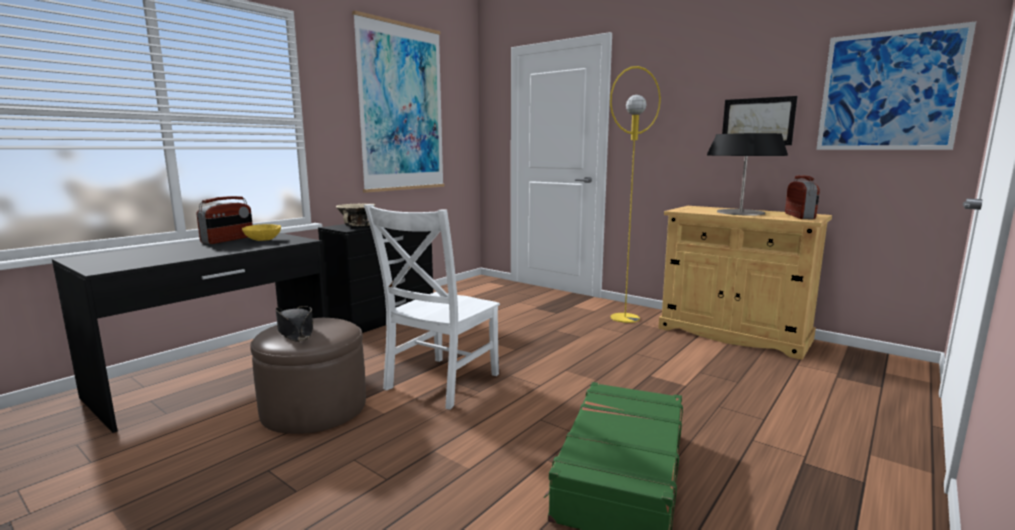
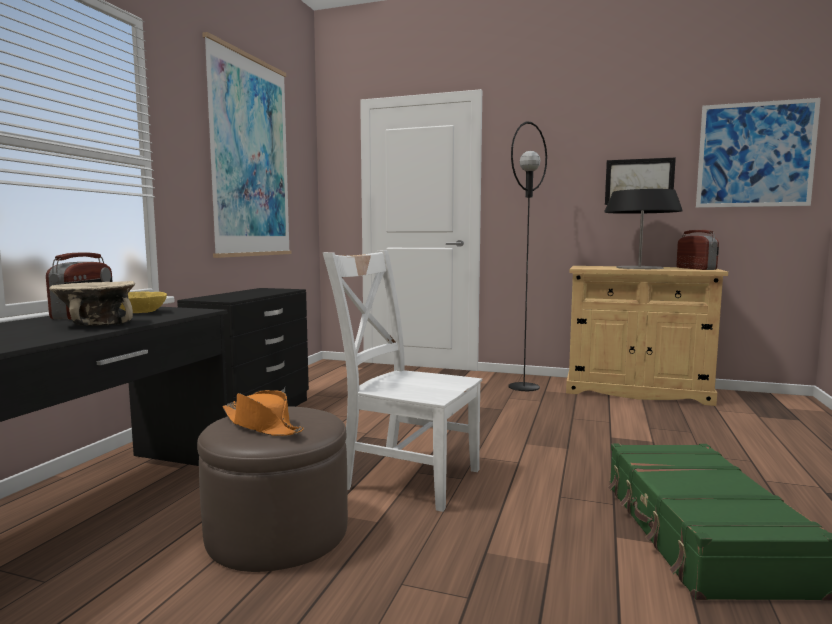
camera: 20 degrees left, 5 degrees down
(295, 332) = (262, 425): black hat -> orange hat
(357, 225) = (228, 296): beige bowl -> beige bowl (97, 324)
(439, 383) = (406, 477): white chair -> white chair turned 105 degrees clockwise
(624, 318) = (524, 387): yellow floor lamp -> black floor lamp

